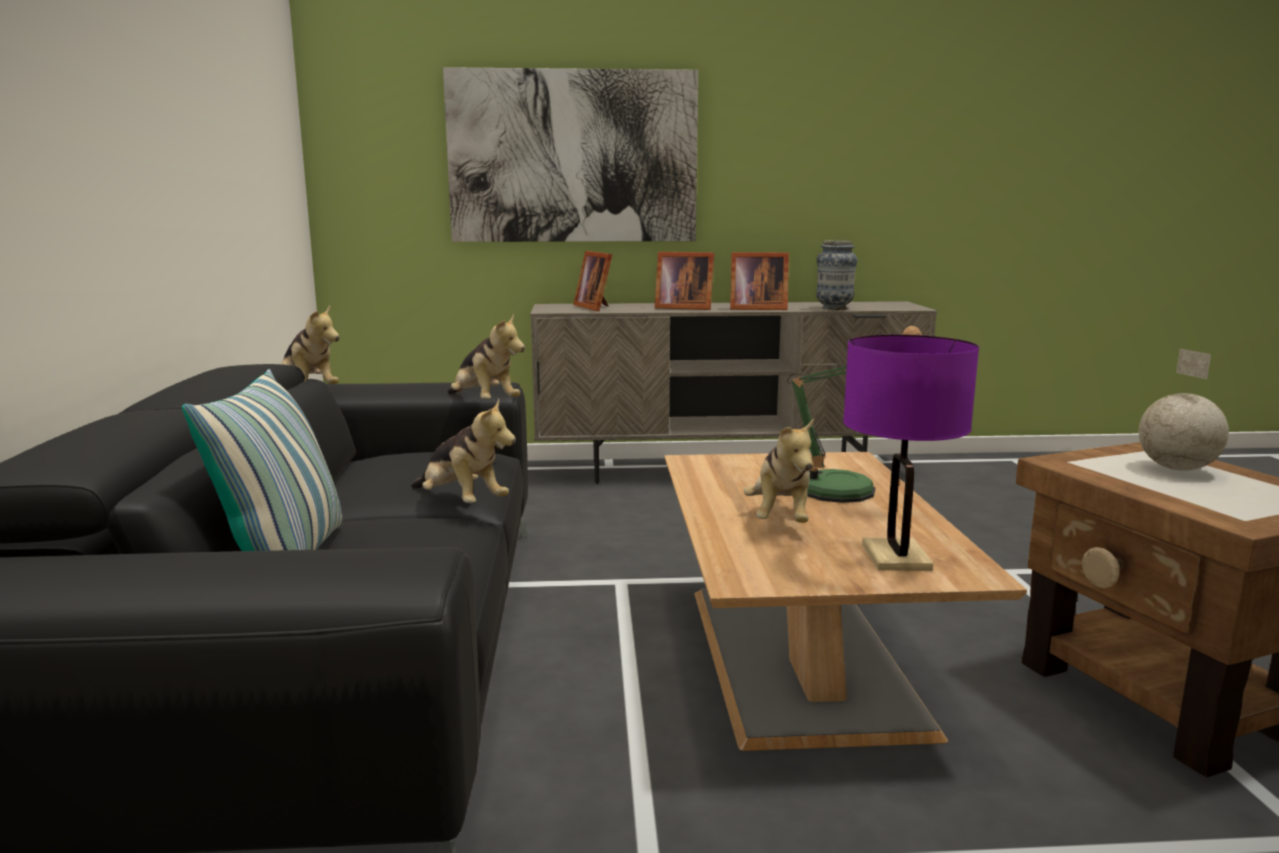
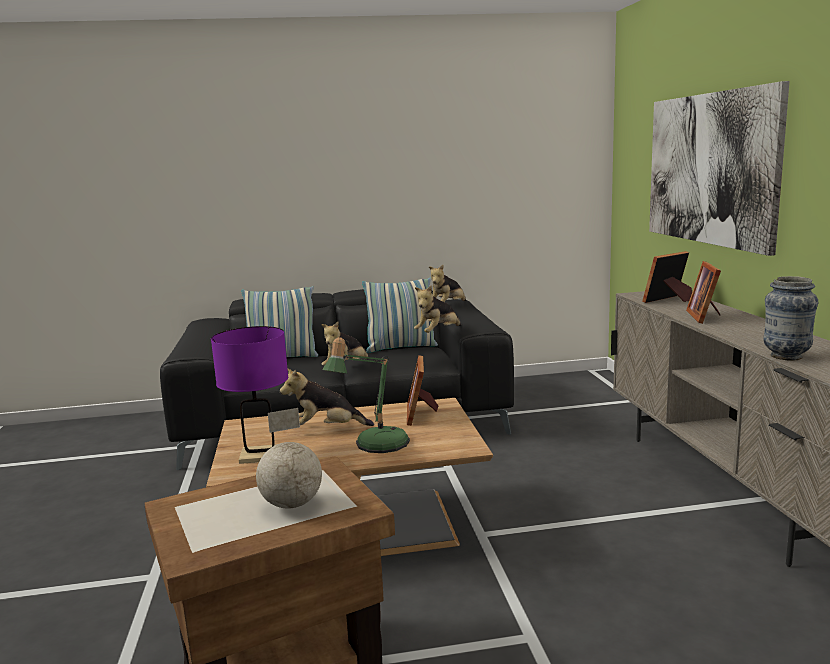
camera: 85 degrees right, 0 degrees up
(362, 469) = (401, 347): none -> pillow
(755, 308) = (738, 334): picture frame -> picture frame (421, 414)

